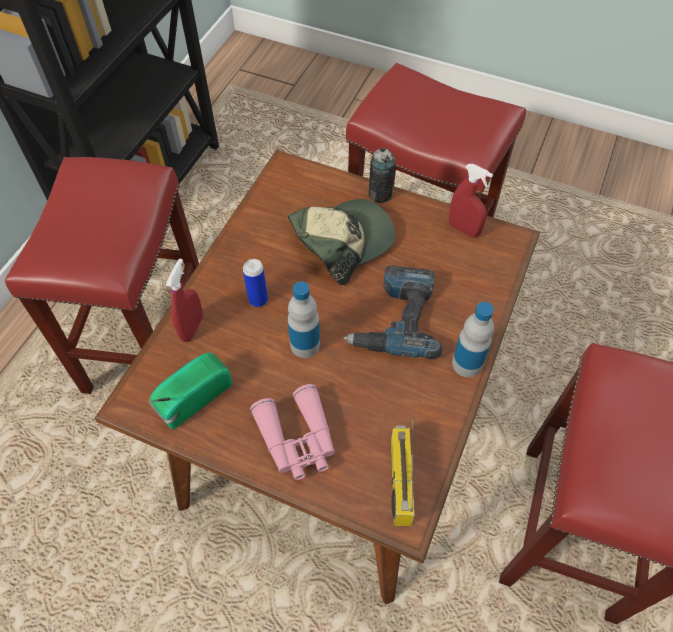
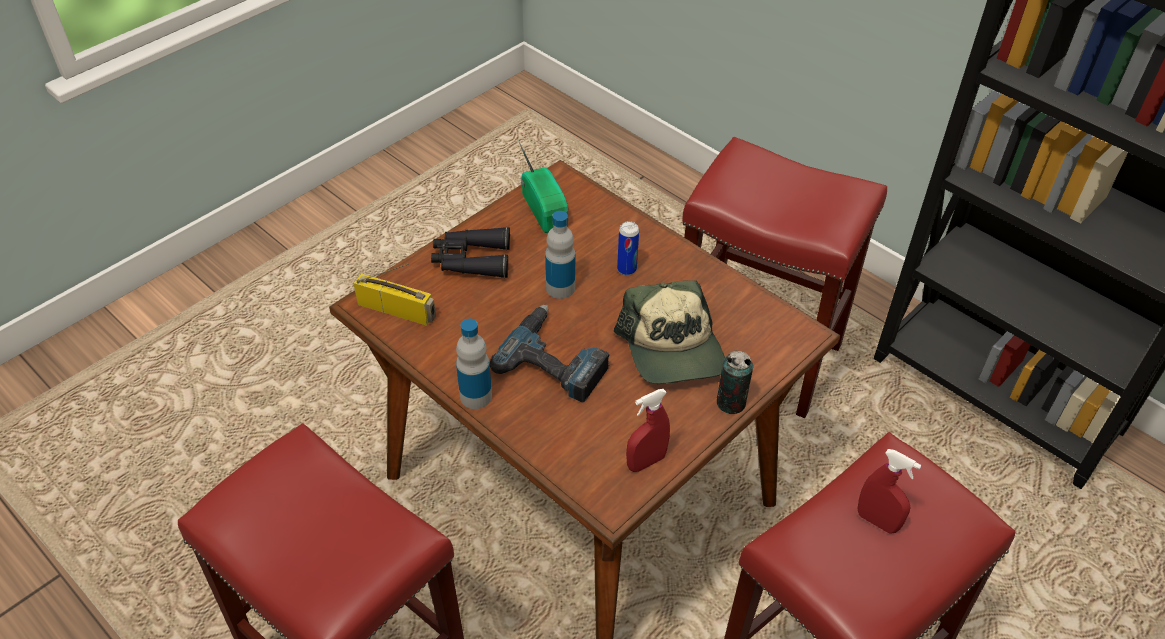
camera: 110 degrees right, 10 degrees down
(192, 328) = (616, 222): red spray bottle -> red spray bottle (877, 521)
(297, 440) = (471, 260): pink binoculars -> black binoculars

